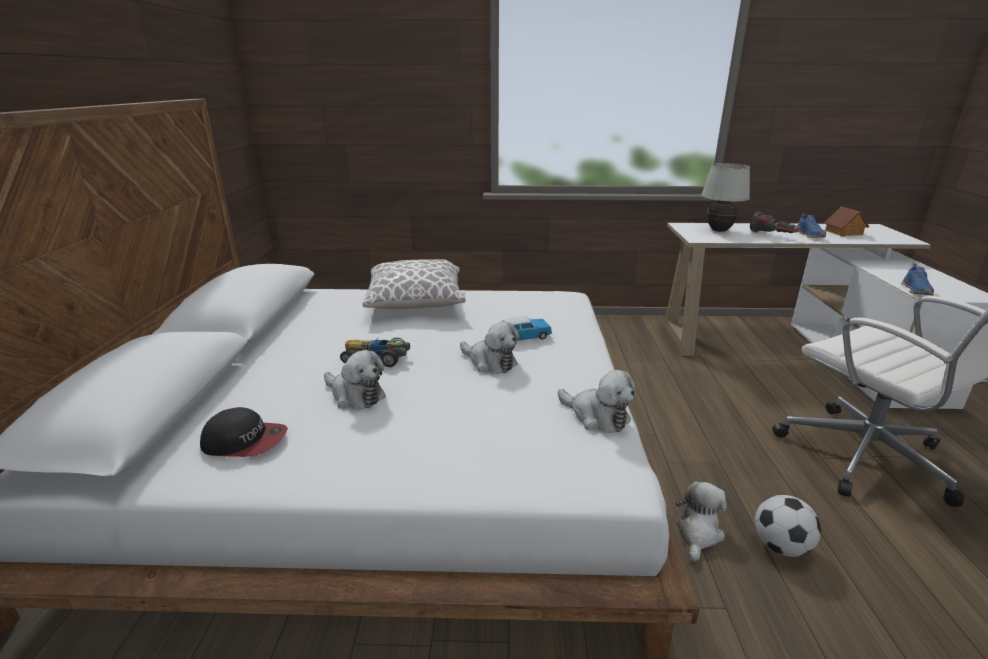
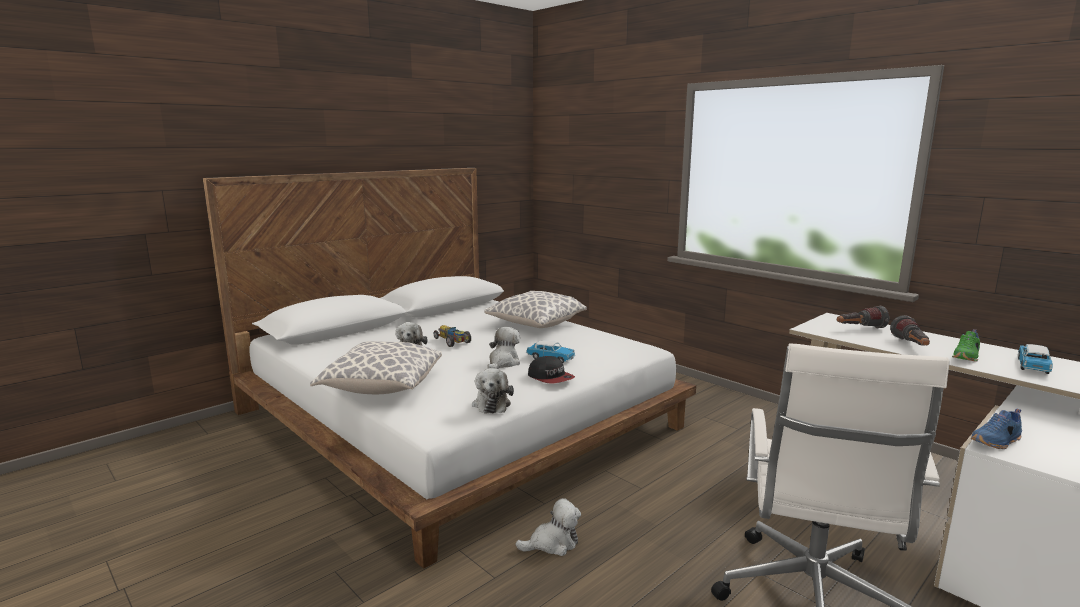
camera: 45 degrees right, 10 degrees down
(245, 441) = (341, 352): cap -> cap (551, 378)
(436, 464) = (381, 387): none -> pillow
(490, 362) = (503, 363): plush toy -> plush toy turned 150 degrees counterclockwise
(719, 231) = (859, 329): white table lamp -> flashlight
(780, 546) = (593, 583): football -> none
(810, 235) = (967, 357): blue shoe -> green shoe
(844, 232) = (1032, 366): toy house -> toy car

